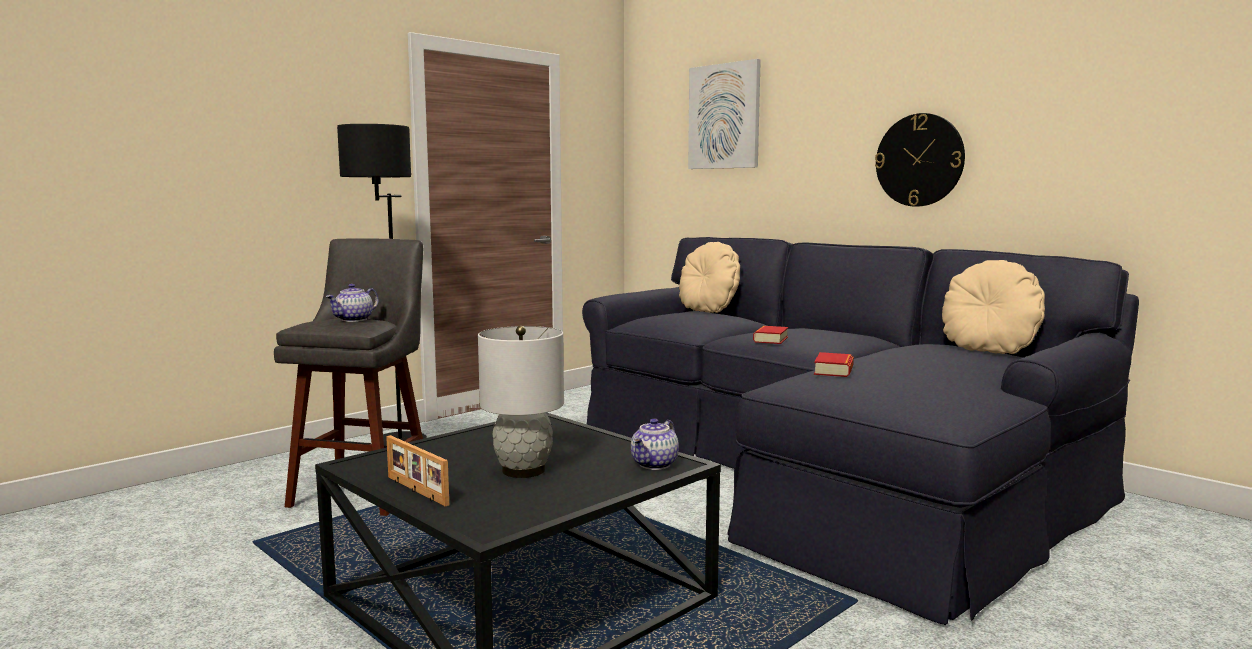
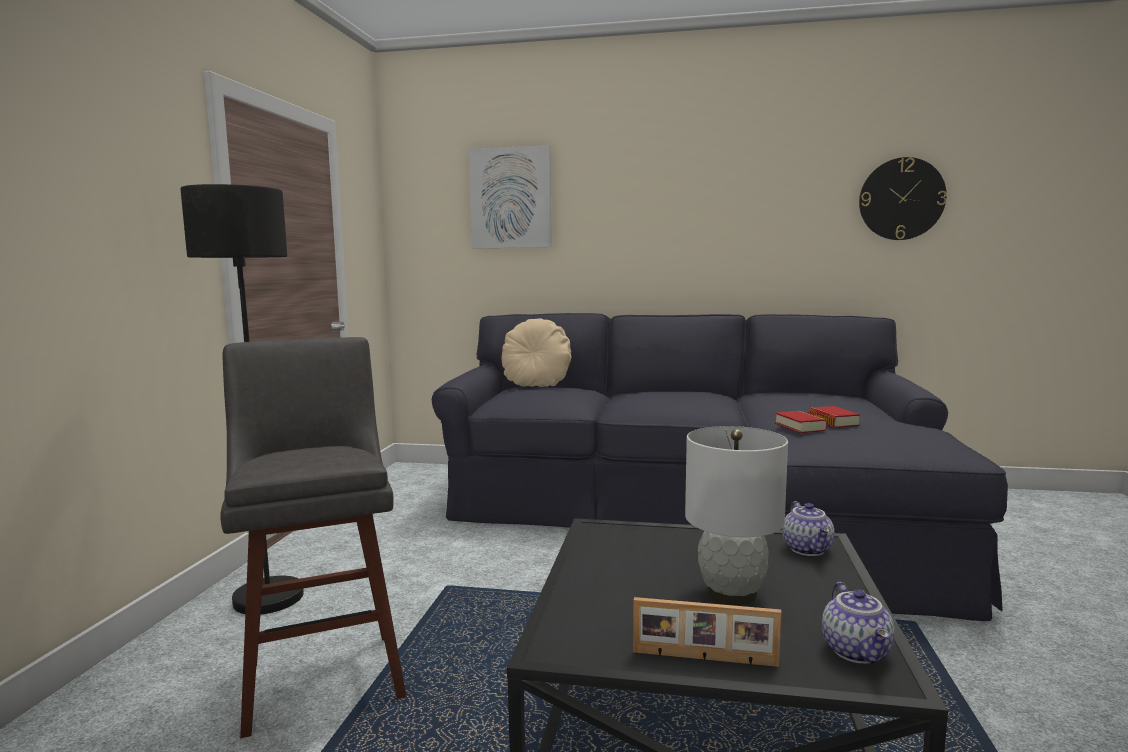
camera: 35 degrees left, 0 degrees up
(354, 320) = (320, 451): teapot -> teapot (858, 652)
(770, 339) = (660, 406): book -> book (833, 422)
(919, 160) = (713, 242): wall clock -> wall clock (901, 199)
(989, 351) = (816, 393): beige pillow -> none

